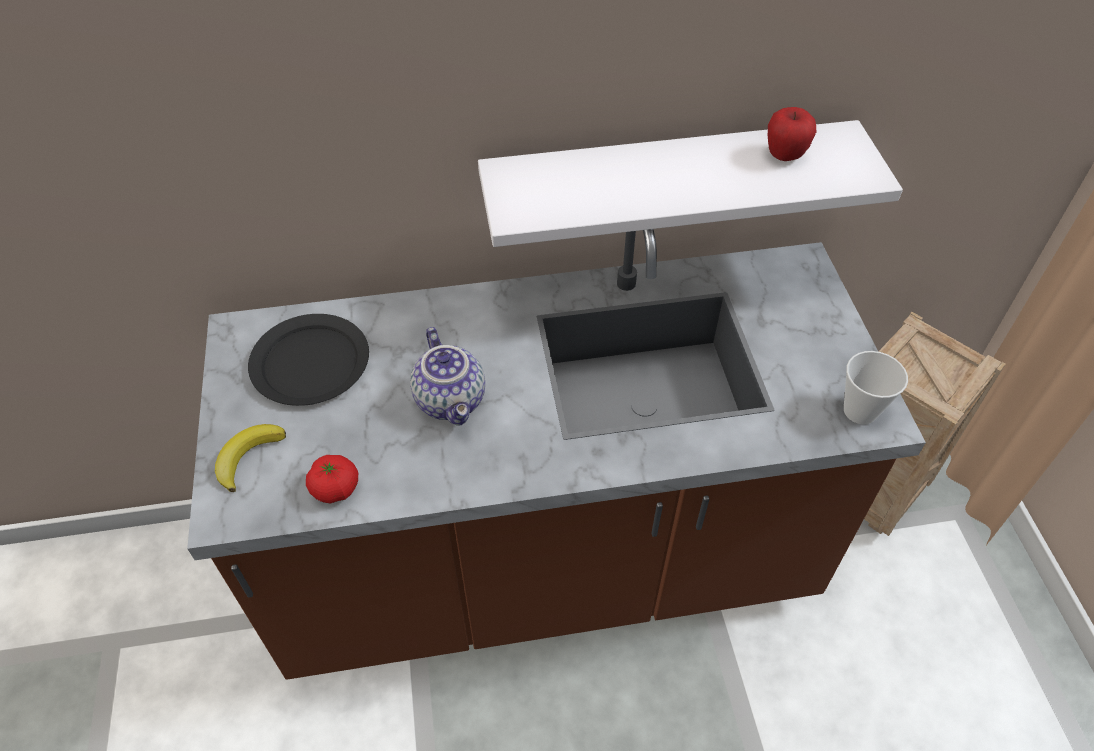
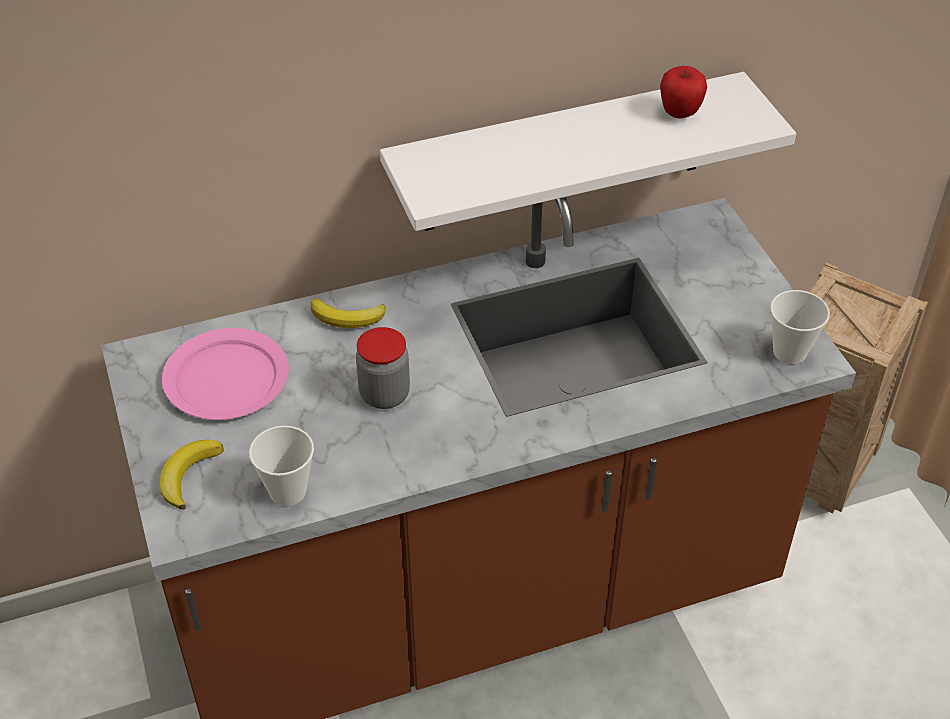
camera: 10 degrees left, 5 degrees down
(310, 362) = (226, 377): black plate -> pink plate
(335, 488) = (288, 491): tomato -> cup
(437, 317) = (348, 318): none -> banana
(452, 400) = (384, 395): teapot -> jar

